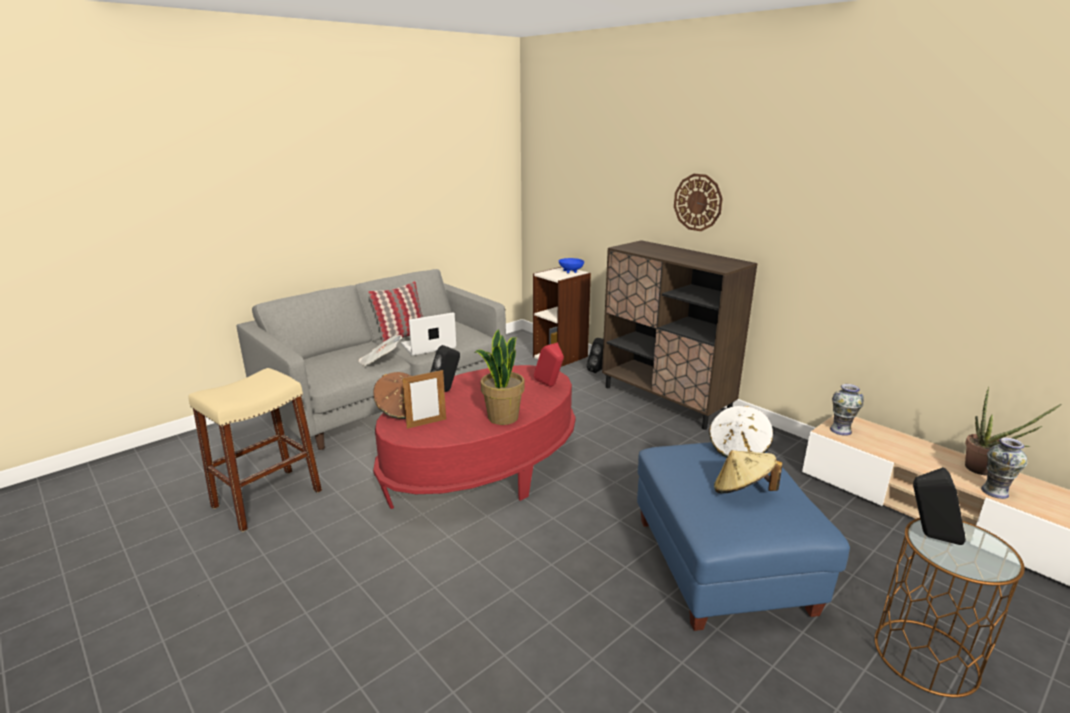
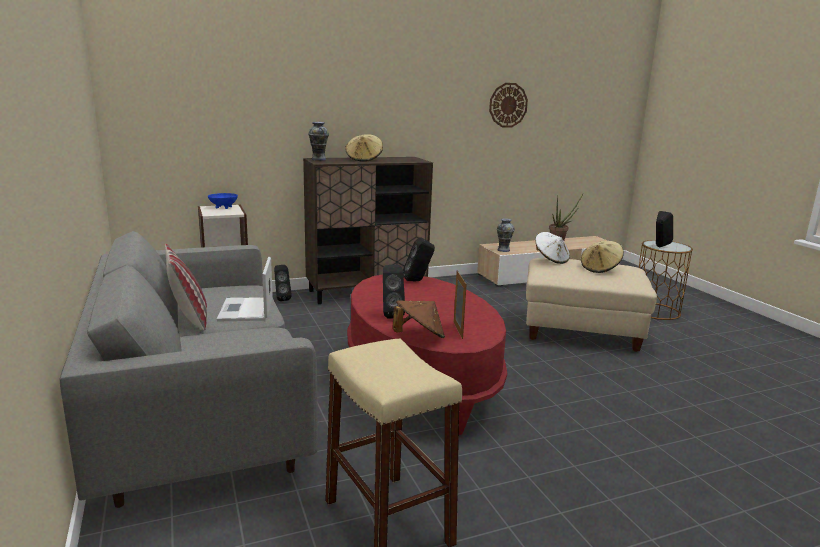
camera: 70 degrees left, 5 degrees down
(380, 361) = (260, 337): newspaper -> none
(502, 417) = (466, 303): potted plant -> none
(550, 386) = (418, 281): red speaker -> black speaker
(677, 253) = (364, 159): none -> beige hat
(698, 202) = (356, 116): wall clock -> wall clock (508, 105)
(722, 565) = (581, 330): blue ottoman -> beige ottoman
(994, 491) = (578, 246): vase -> vase (318, 159)

